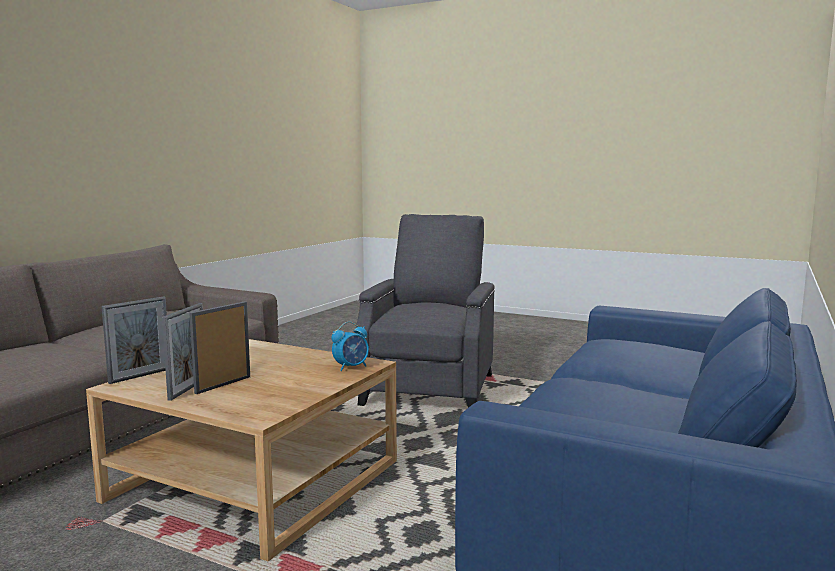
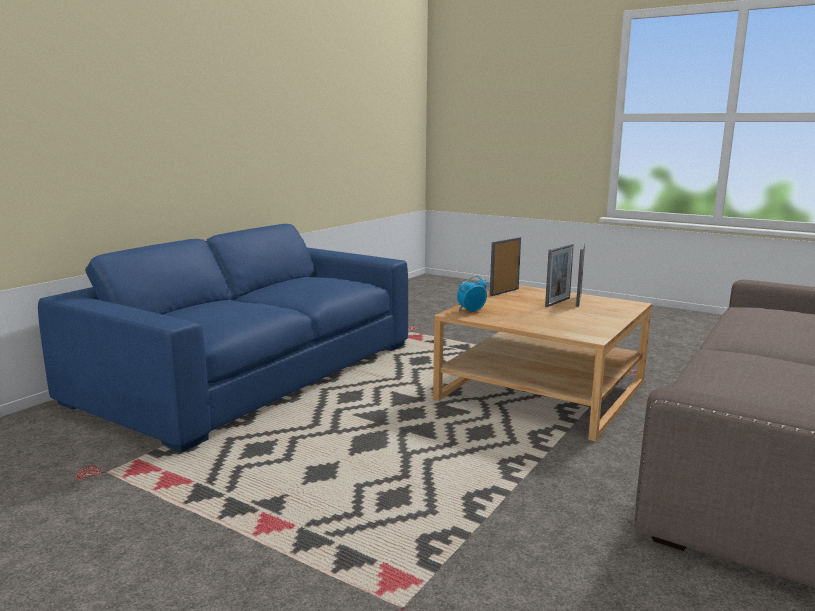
camera: 175 degrees left, 5 degrees up
(140, 376) = (631, 309): picture frame -> picture frame (504, 292)
(431, 387) = (373, 503): grey armchair -> none

